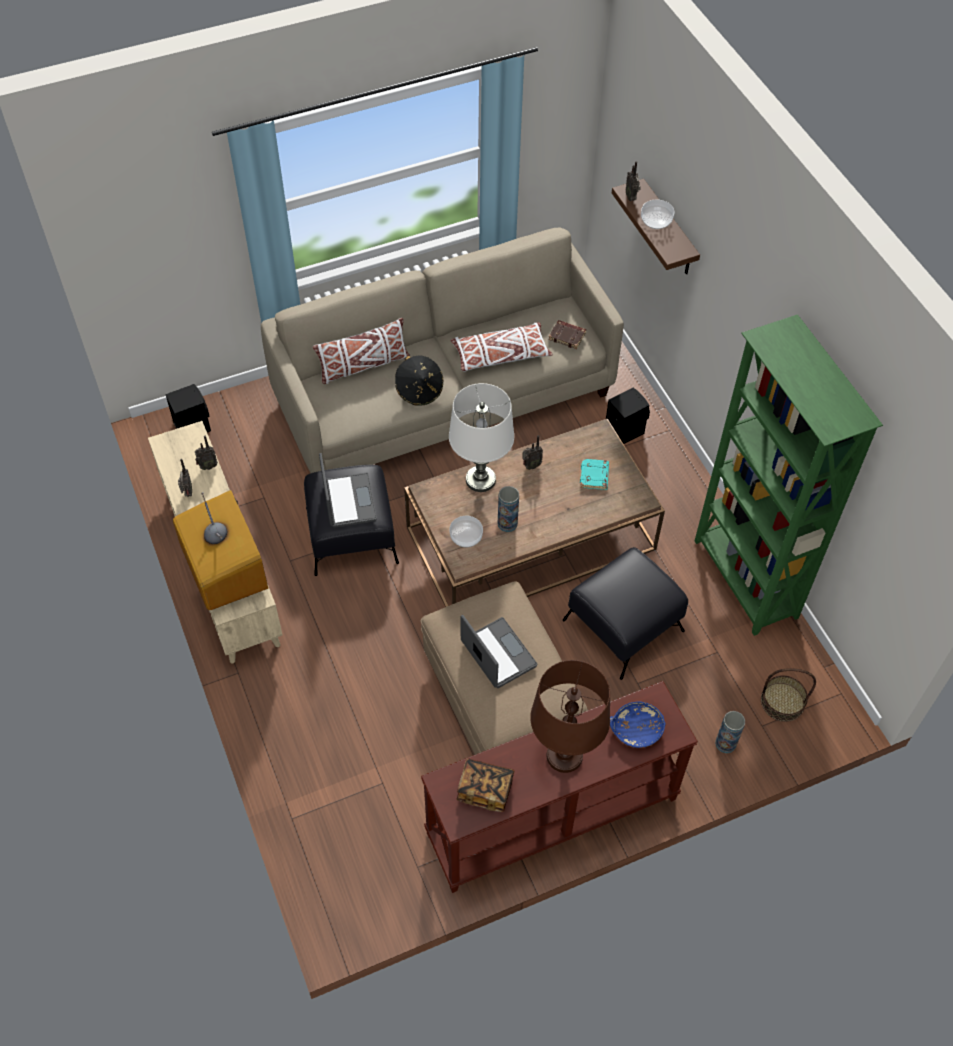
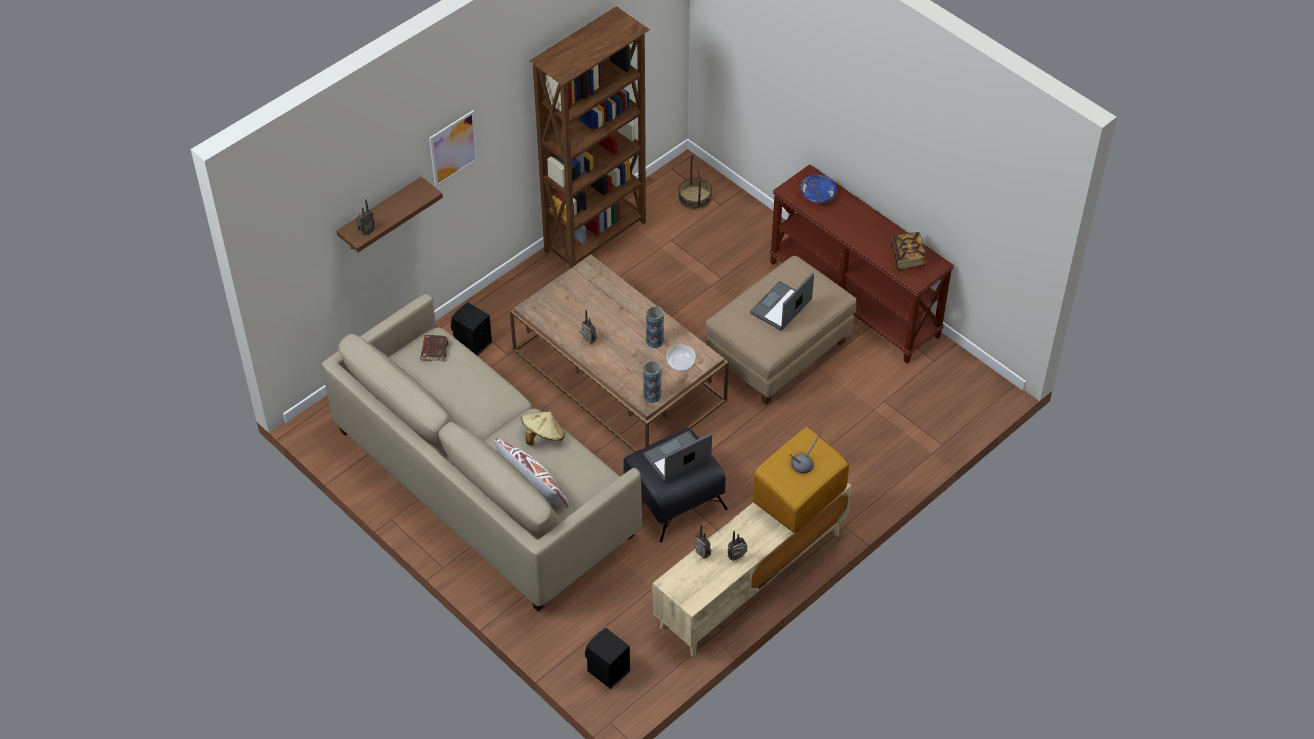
camera: 110 degrees left, 5 degrees down
(419, 390) = (543, 436): black hat -> beige hat
(480, 480) = (618, 370): white table lamp -> none
(500, 355) = (476, 390): white pillow -> none
(564, 756) = (859, 225): brown table lamp -> none
(594, 476) = (580, 300): turquoise book -> none
(622, 625) = (675, 298): black ottoman -> none
(656, 221) = (391, 210): bowl -> none
(725, 743) = (745, 221): vase -> vase (652, 396)
(726, 279) = (453, 148): none -> picture
(744, 580) = (596, 237): green bookcase -> brown bookcase

